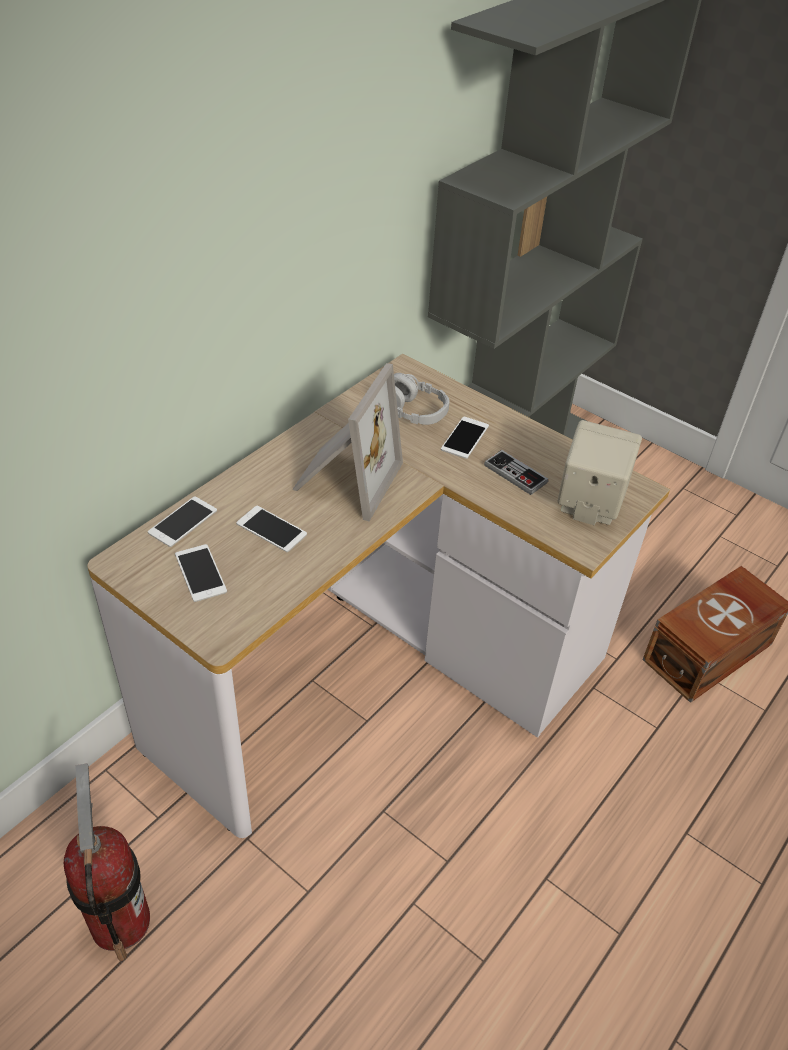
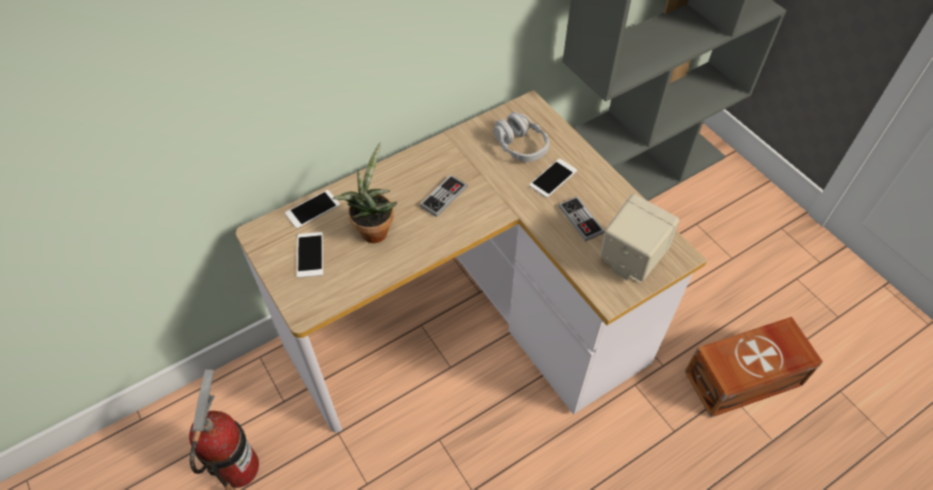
camera: 20 degrees right, 10 degrees up
(271, 529) = (373, 229): phone -> potted plant
(344, 479) = (443, 197): picture frame -> game controller

